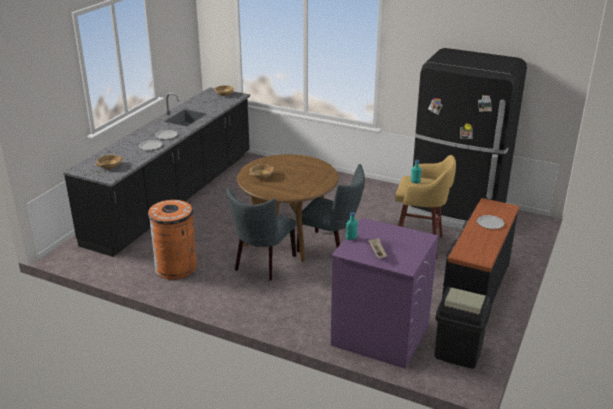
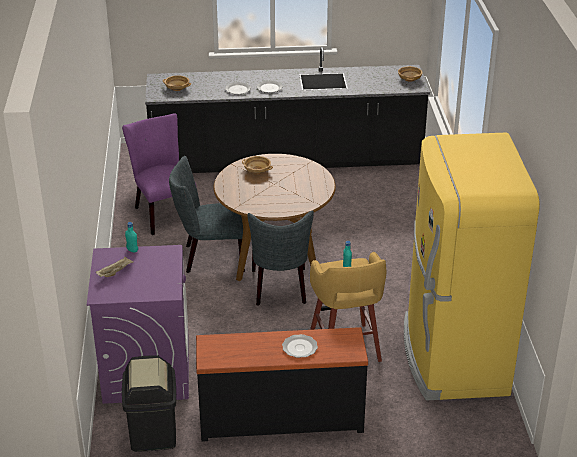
camera: 60 degrees right, 5 degrees up
(176, 267) = (163, 213): orange trash can -> purple chair
(456, 212) = (453, 357): black fridge -> yellow fridge

